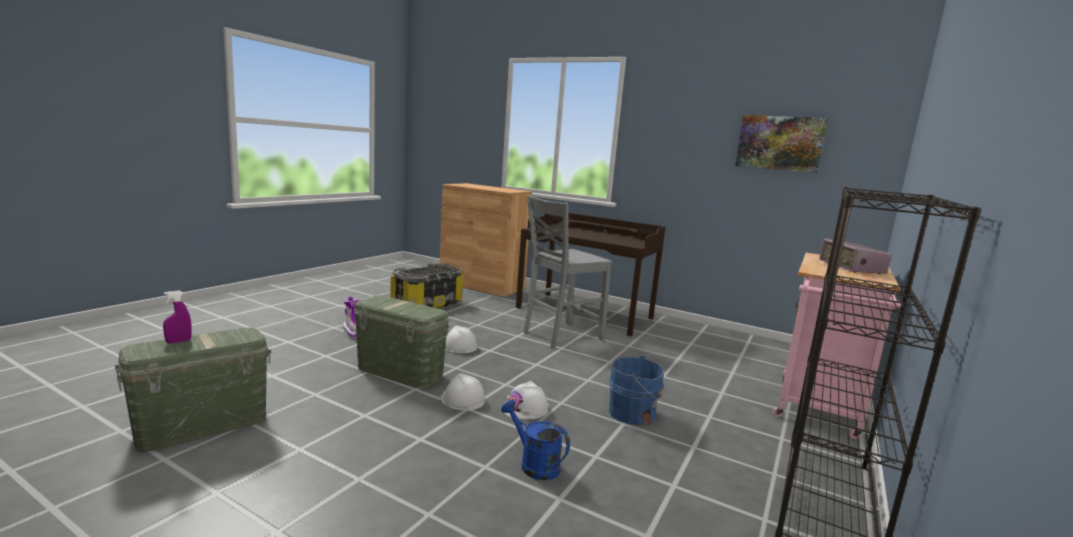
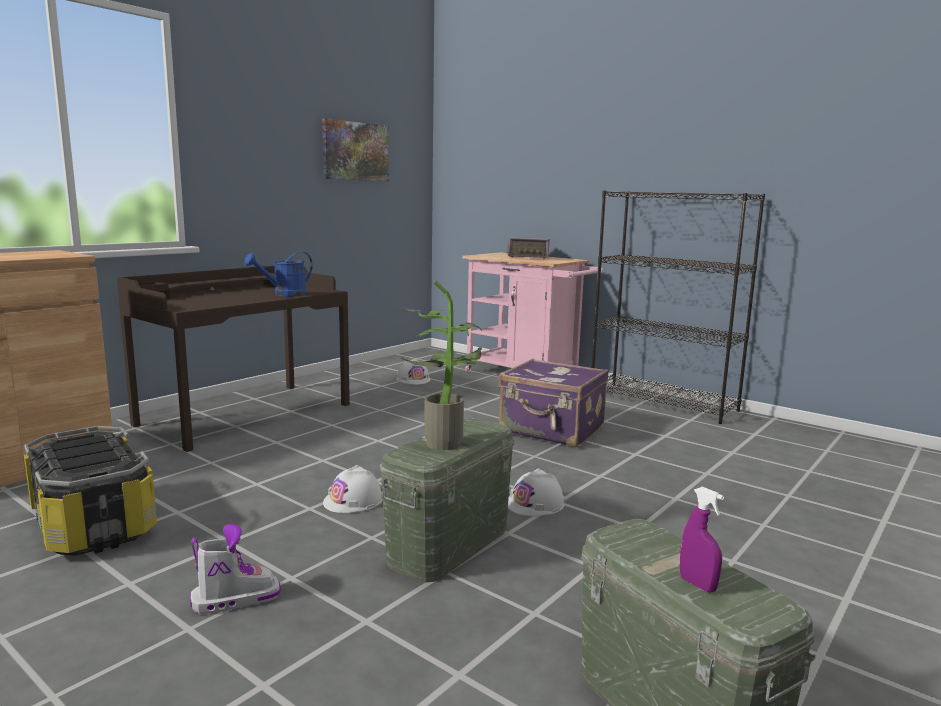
camera: 80 degrees left, 0 degrees up
(397, 305) = (445, 441): none -> potted plant
(525, 408) = (551, 473): white hard hat -> white hard hat (413, 379)
(534, 464) = (660, 478): blue watering can -> blue watering can (284, 295)
(560, 335) = (332, 436): grey chair -> none
(634, 413) = (551, 430): blue bucket -> purple suitcase

